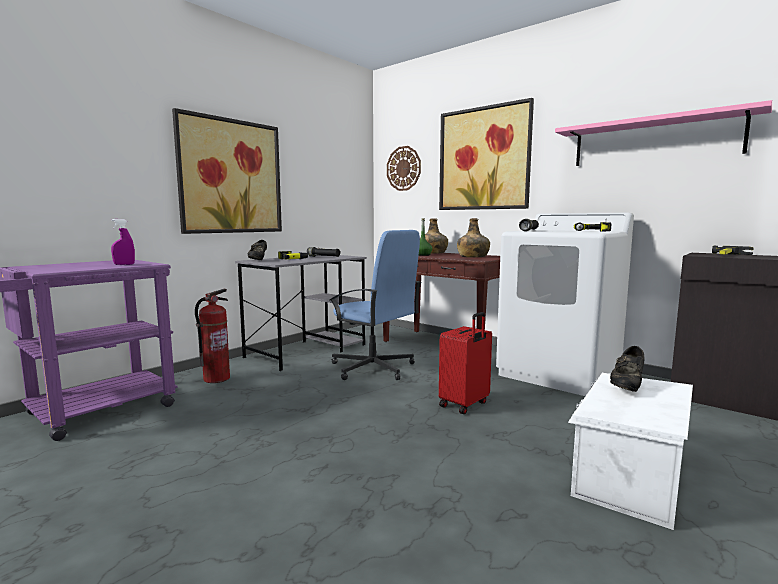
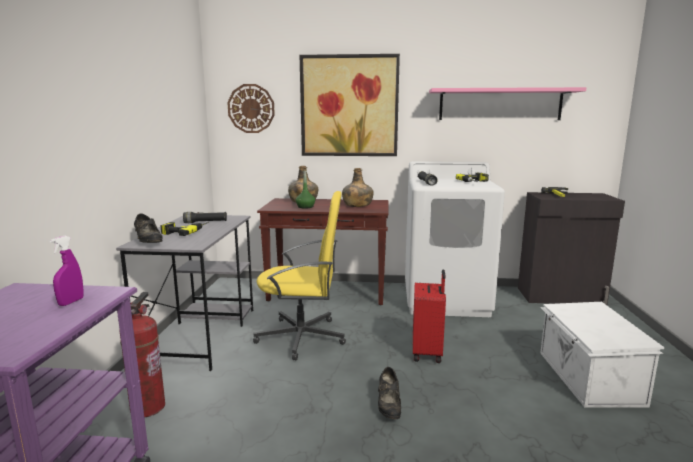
camera: 35 degrees left, 5 degrees up
(231, 176) = (97, 135): picture -> none
(373, 368) = (302, 337): blue office chair -> yellow office chair
(627, 386) = (577, 313): black shoe -> black shoe (389, 407)

